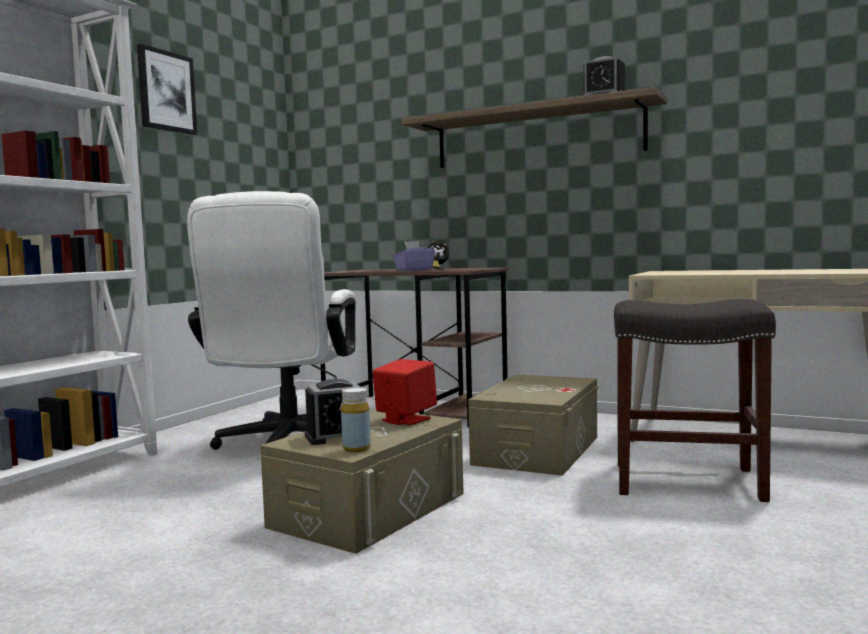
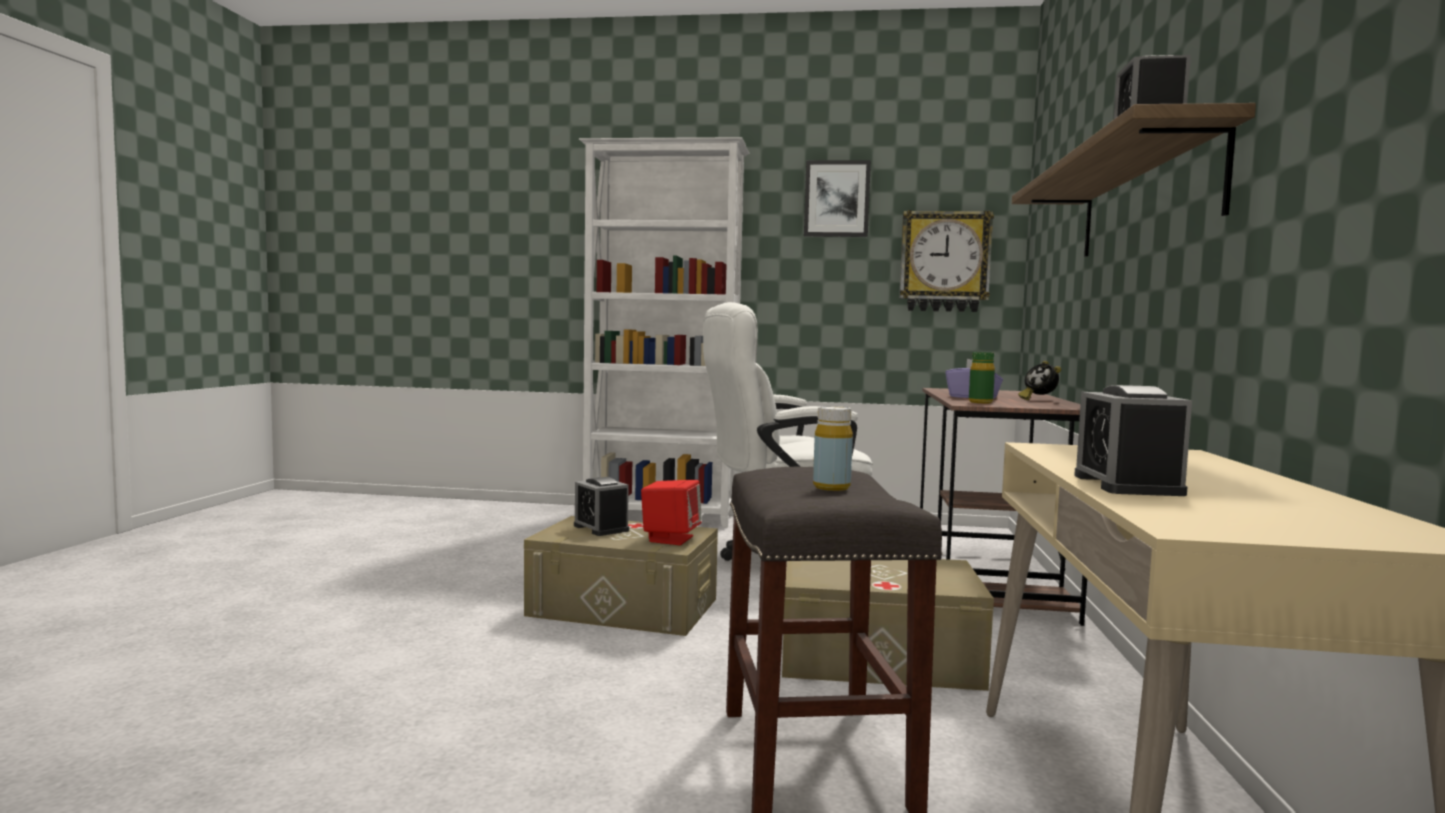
camera: 70 degrees right, 0 degrees up
(246, 165) = (944, 262): none -> wall clock
(356, 448) = (561, 536): yellow bottle -> yellow bottle (831, 487)
(452, 270) = (980, 402): none -> green bottle
(778, 272) = (1127, 485): none -> alarm clock

